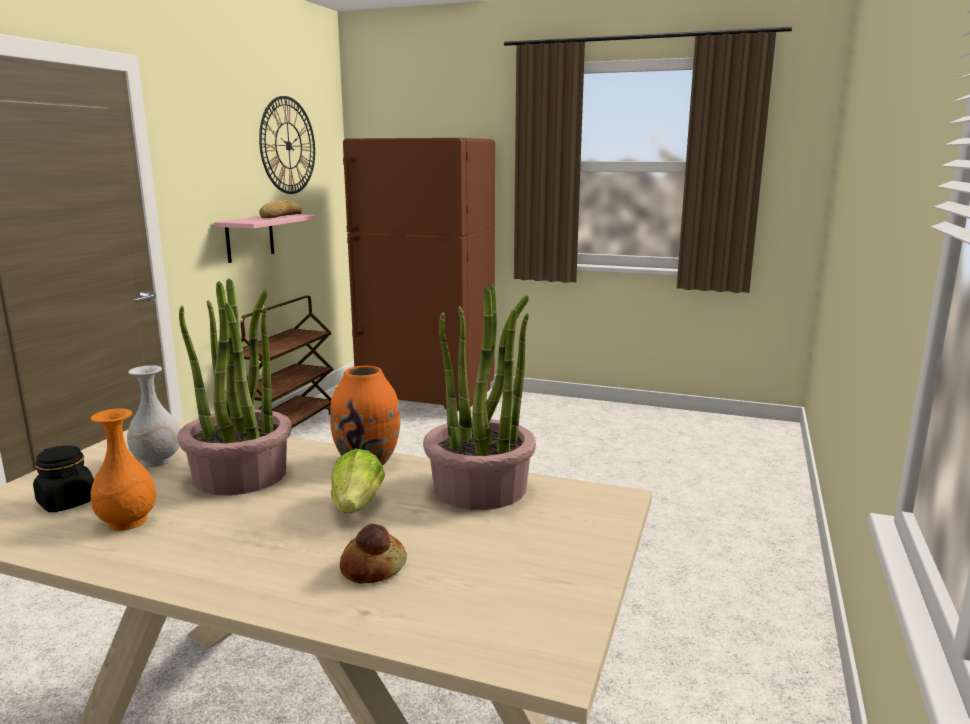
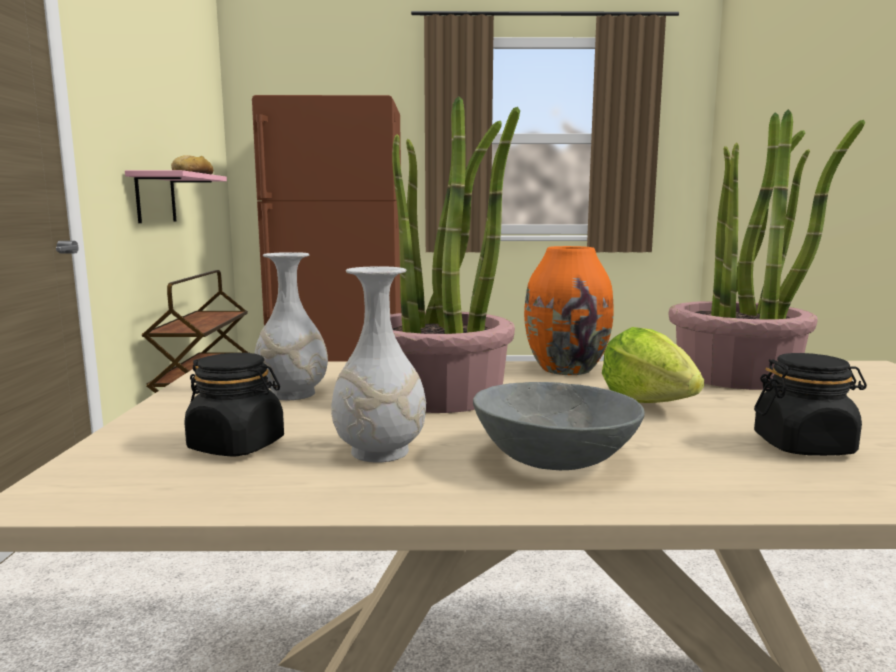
camera: 20 degrees left, 5 degrees down
(127, 522) = (378, 452): orange vase -> white vase
(206, 547) = (555, 459): none -> grey bowl
(288, 145) = (183, 101): wall clock -> none
(372, 567) = (804, 446): bread -> black jar

